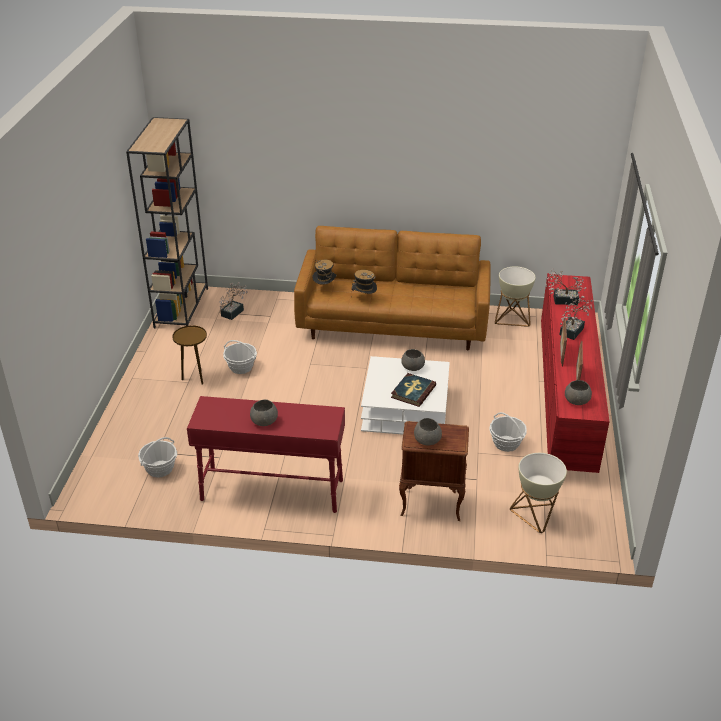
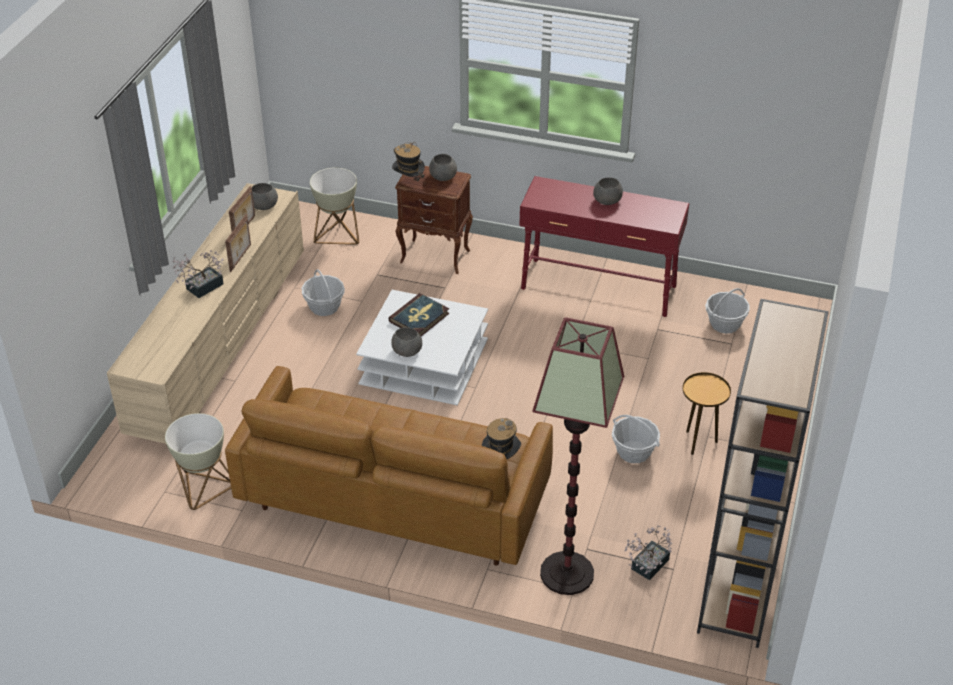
camera: 170 degrees left, 5 degrees up
(281, 304) = (566, 574): none -> floor lamp
(364, 298) = (445, 430): hat -> hat (408, 181)
(562, 300) = (179, 335): potted plant -> none
(565, 400) = (220, 349): red cabinet -> beige cabinet

